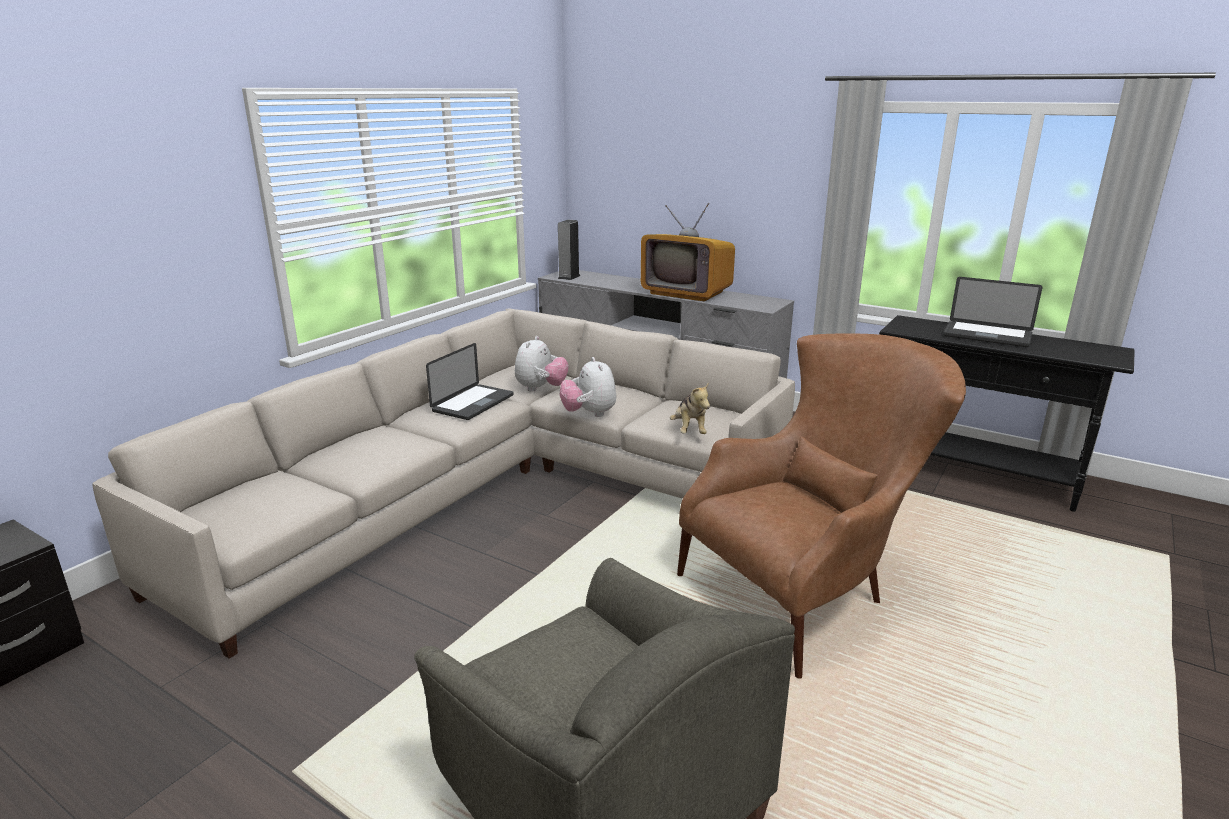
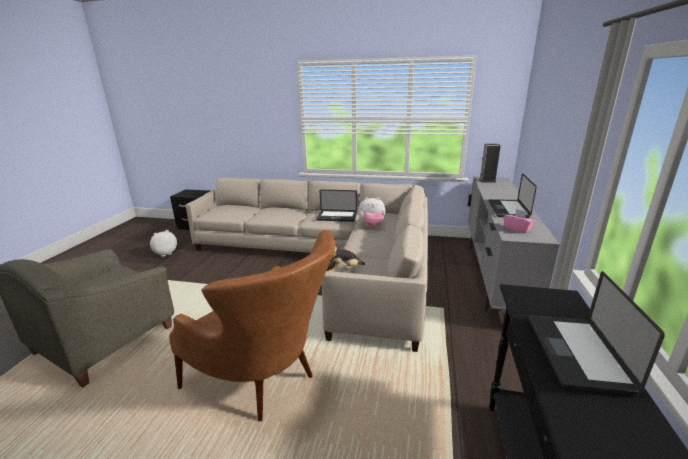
camera: 70 degrees right, 0 degrees up
(589, 414) = (348, 242): plush toy -> plush toy (165, 253)
(687, 293) = (508, 209): television -> laptop
(748, 302) = (517, 229): none -> pink tissue box

